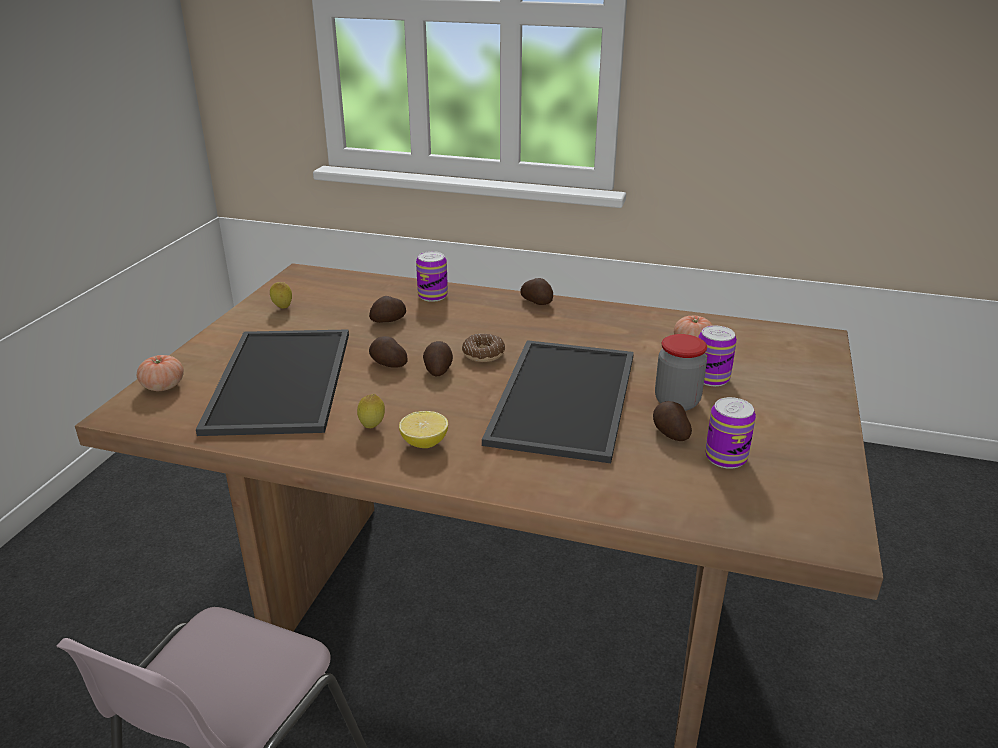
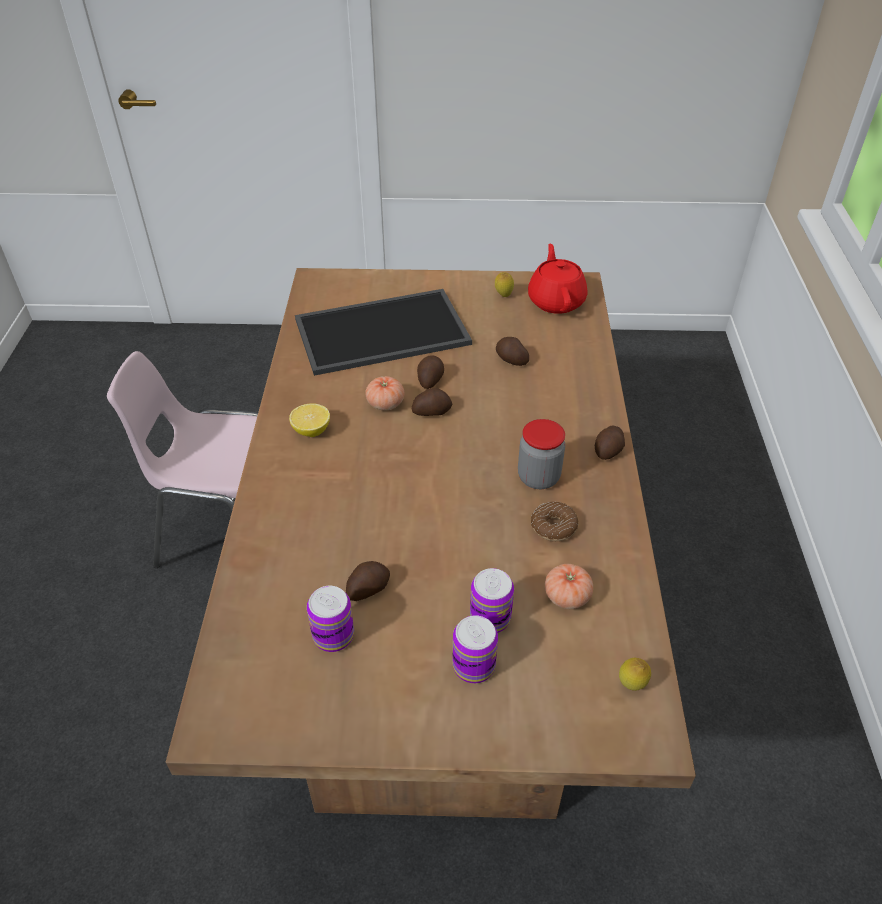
camera: 75 degrees right, 15 degrees up
(163, 386) = (355, 283): tomato -> tomato (385, 403)
(317, 287) = (556, 301): none -> red teapot
(372, 427) = (327, 397): lemon -> lemon (631, 685)
(432, 296) = (578, 374): can -> can (473, 666)
(483, 354) = (471, 434): donut -> donut (553, 526)
(561, 396) = (411, 500): tray -> none
(677, 402) = (428, 590): jar -> jar (538, 477)

